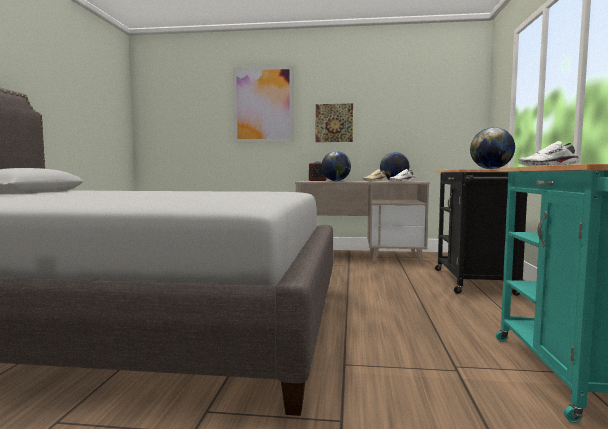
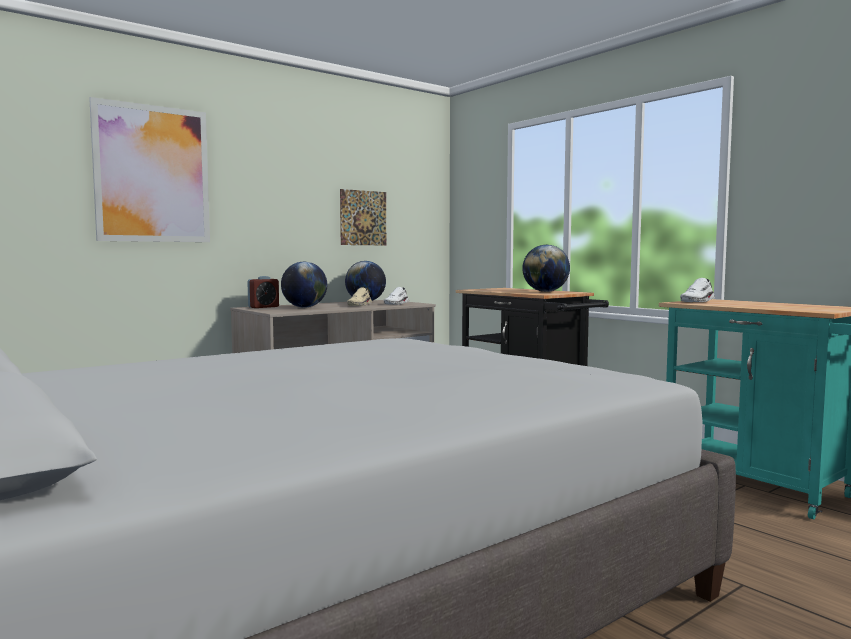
camera: 45 degrees left, 0 degrees up
(334, 123) = (272, 213): picture -> picture (363, 218)

